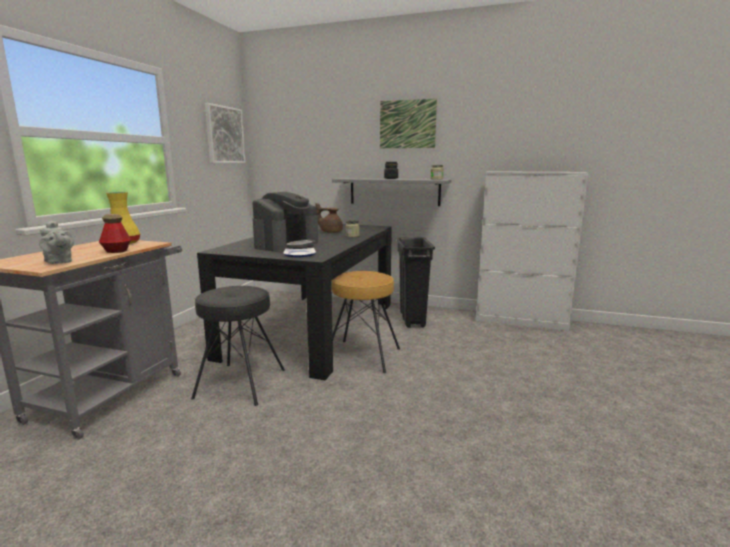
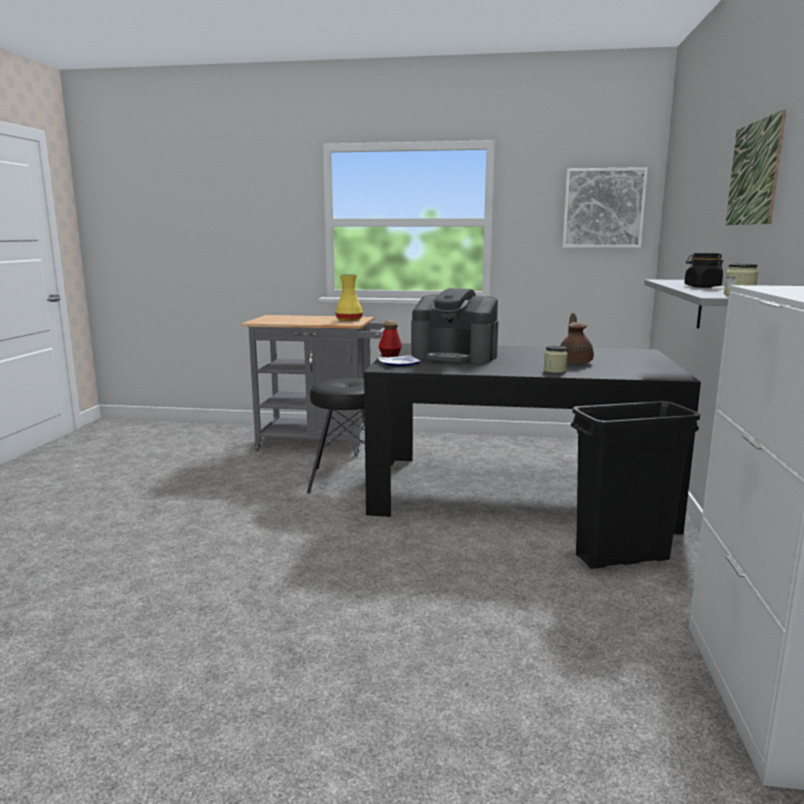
camera: 80 degrees right, 0 degrees up
(59, 262) = (271, 321): grey teapot -> none
(116, 251) = (313, 323): bottle -> bottle (390, 356)
(362, 356) = (442, 529): brown stool -> none

